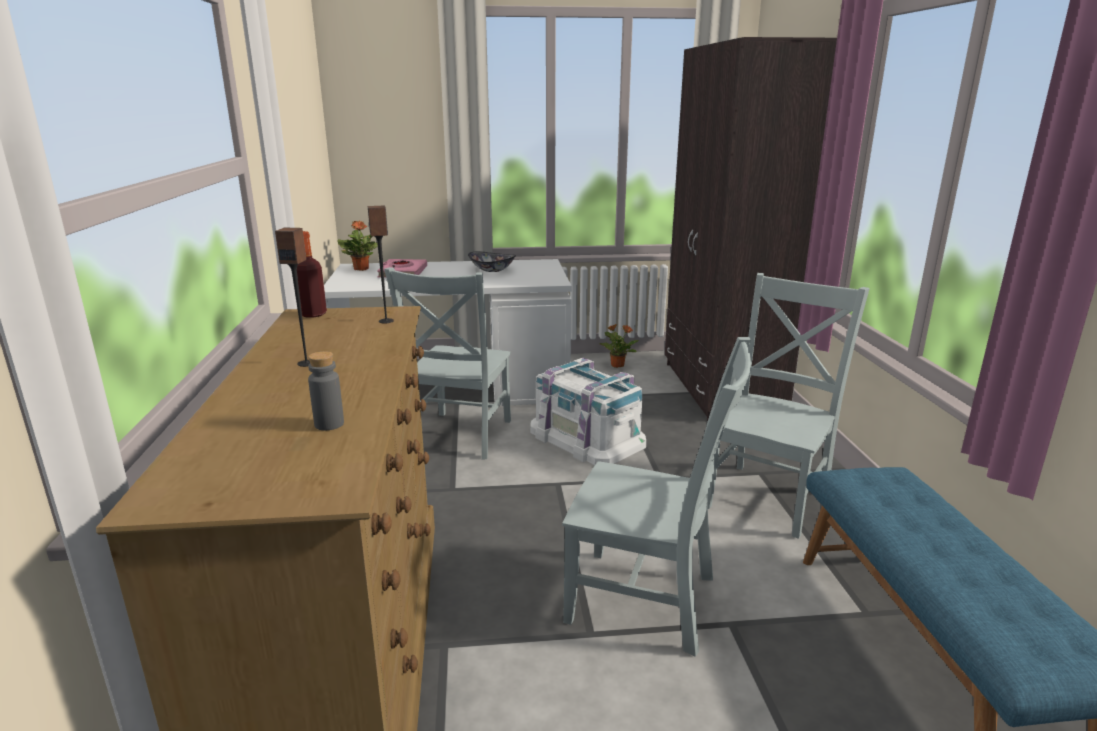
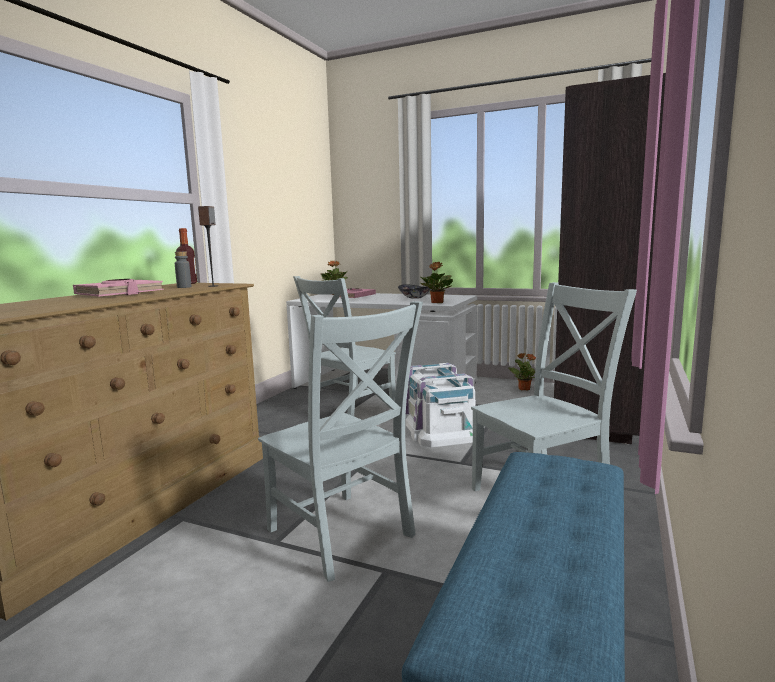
camera: 30 degrees right, 10 degrees down
(306, 363) = (120, 293): speaker -> pink book
(329, 424) = (48, 306): grey bottle -> grey bottle (184, 287)
(541, 279) = (437, 302): none -> potted plant

